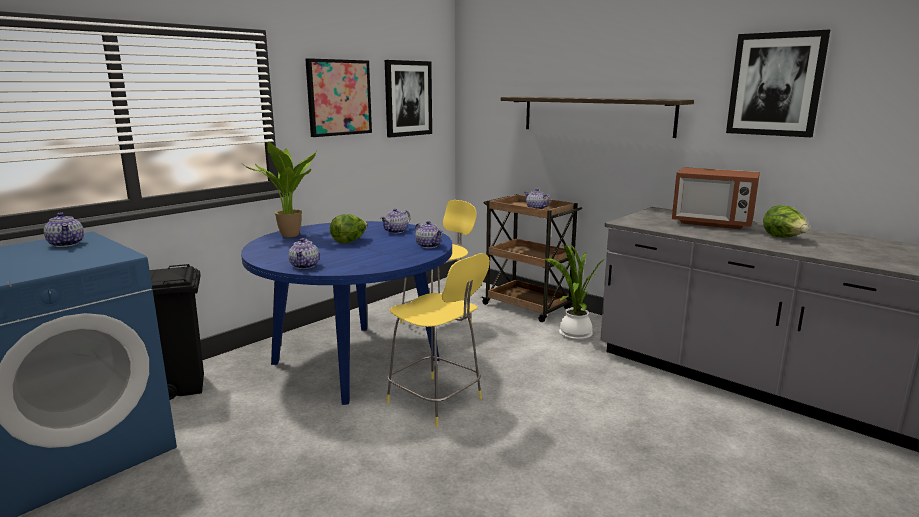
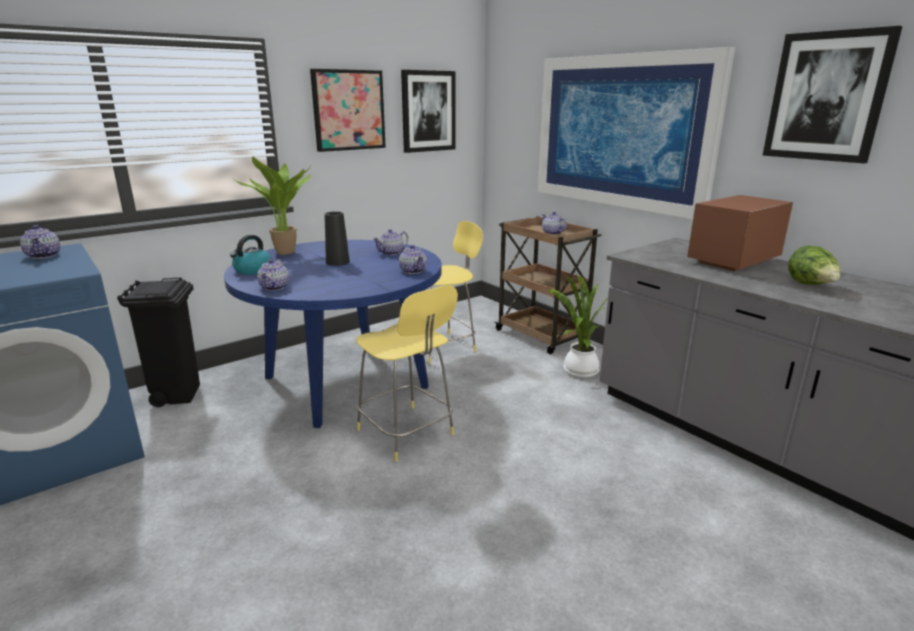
camera: 10 degrees right, 5 degrees up
(269, 252) = (252, 270): none -> kettle
(349, 241) = (337, 262): lettuce -> black vase
(595, 115) = (621, 132): shelf -> picture
(712, 223) = (733, 261): microwave -> microwave turned 105 degrees clockwise

